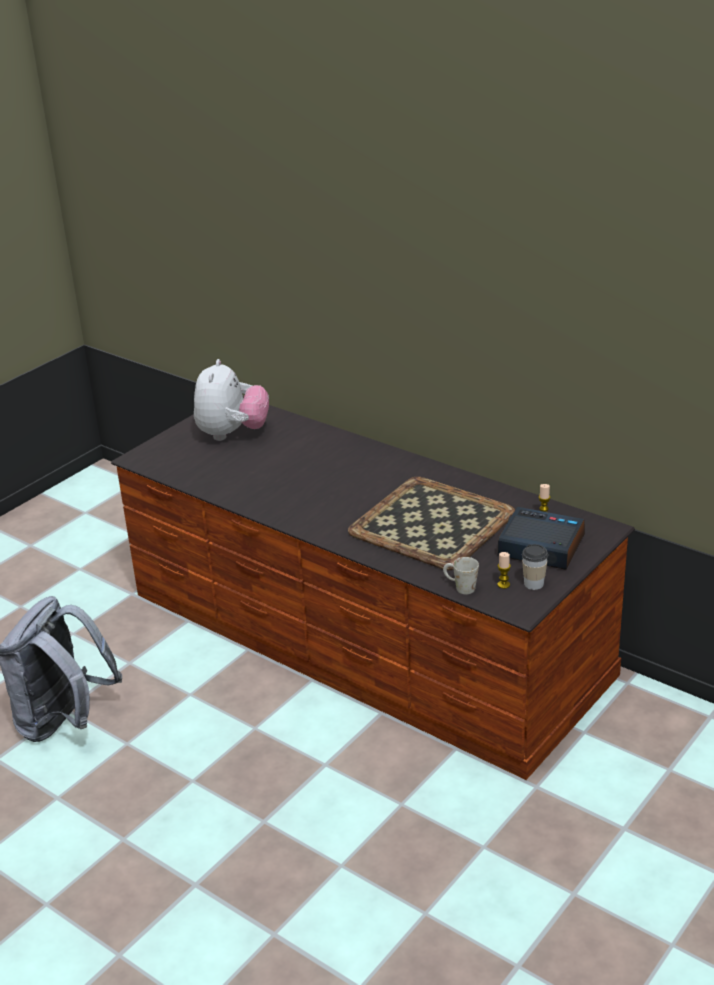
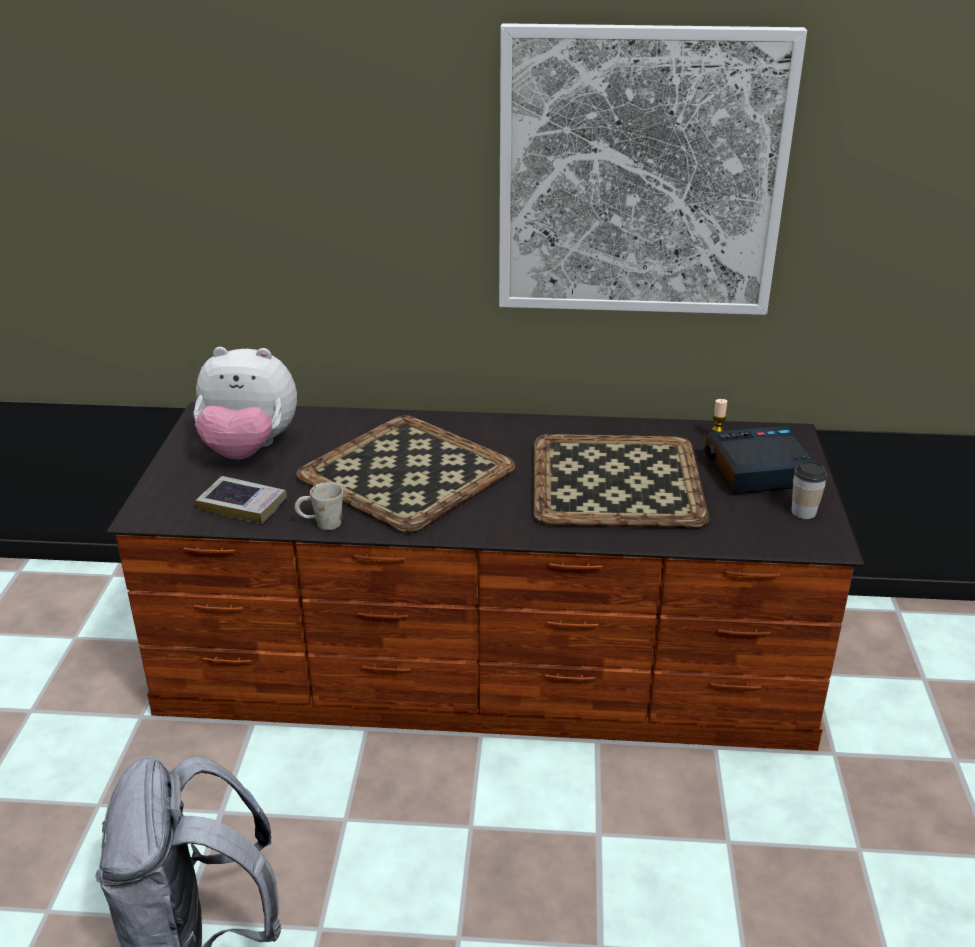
camera: 35 degrees left, 0 degrees up
(193, 468) = (242, 505): none -> book
(232, 434) = (249, 449): plush toy -> plush toy turned 120 degrees clockwise
(305, 476) = (404, 472): none -> tray
(460, 587) = (737, 542): white mug -> white mug (321, 524)
(503, 585) = (776, 523): candle -> none
(505, 295) = (641, 174): none -> picture

